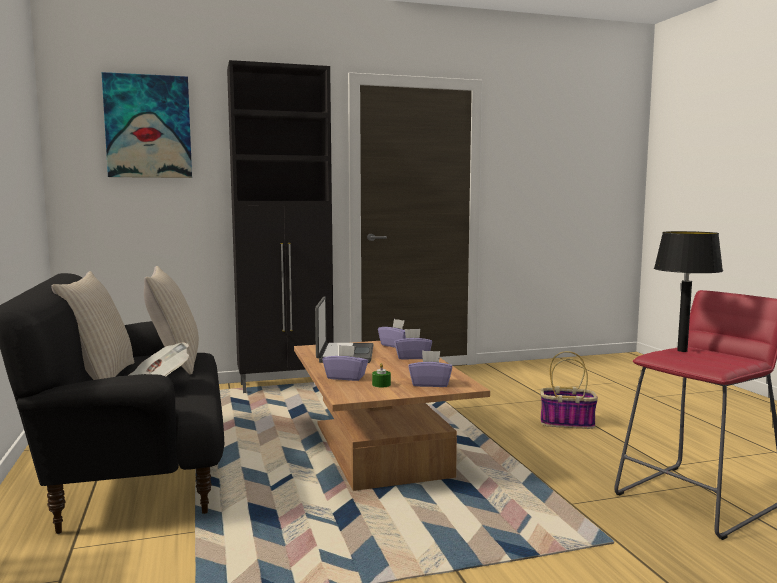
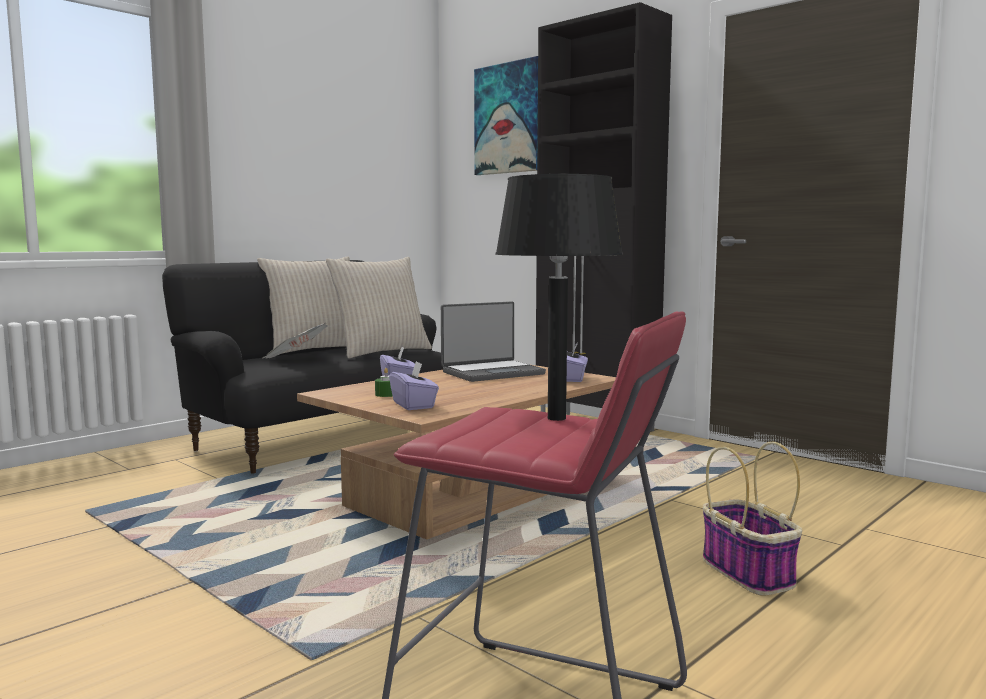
camera: 60 degrees right, 0 degrees up
(412, 357) = (526, 388): purple tissue box -> none

